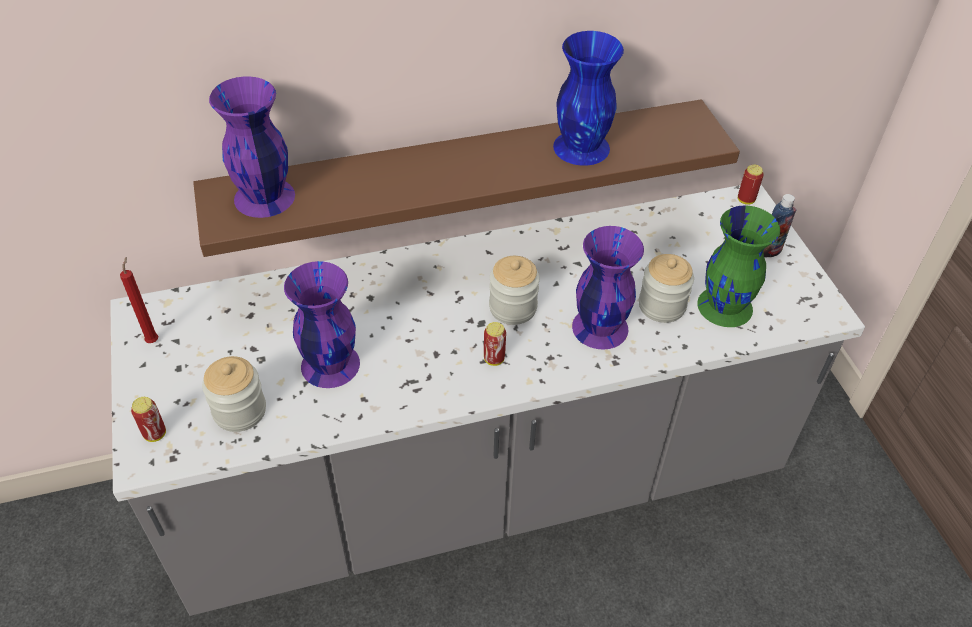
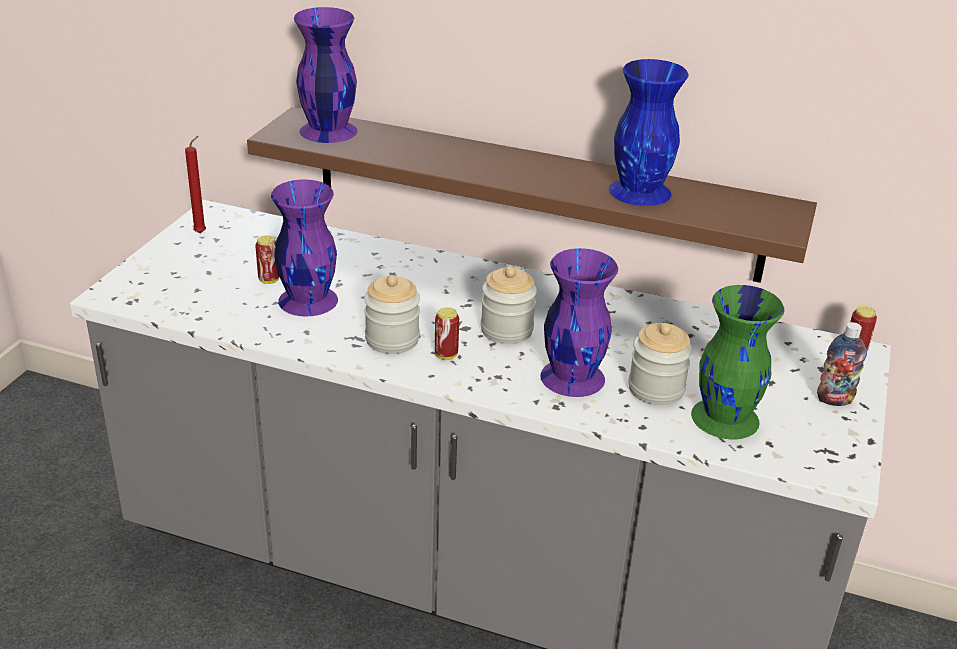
camera: 35 degrees right, 15 degrees down
(155, 434) = (135, 284): can -> can (269, 280)
(239, 411) = (208, 297): jar -> jar (392, 339)

